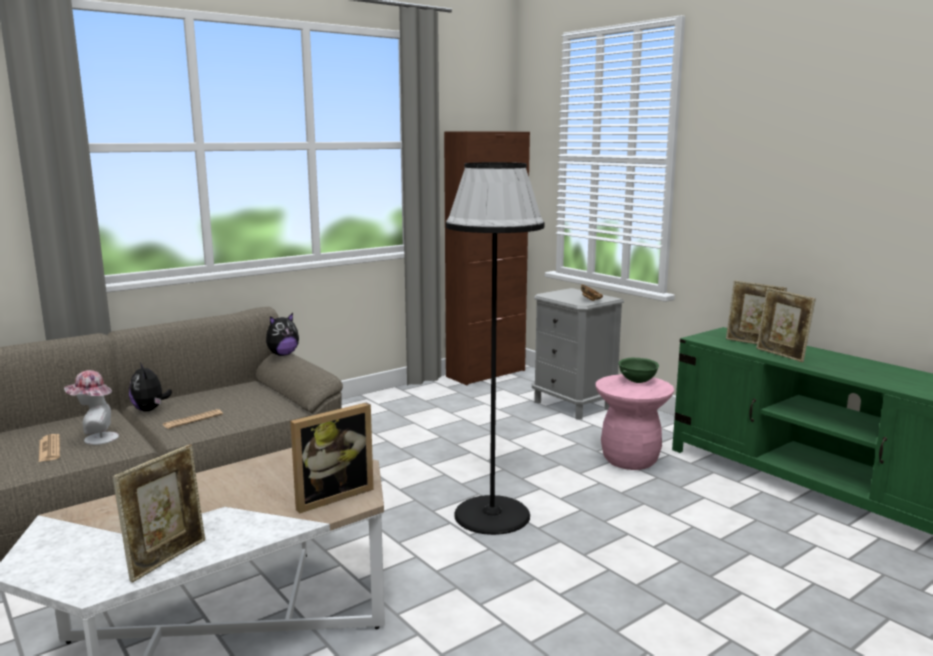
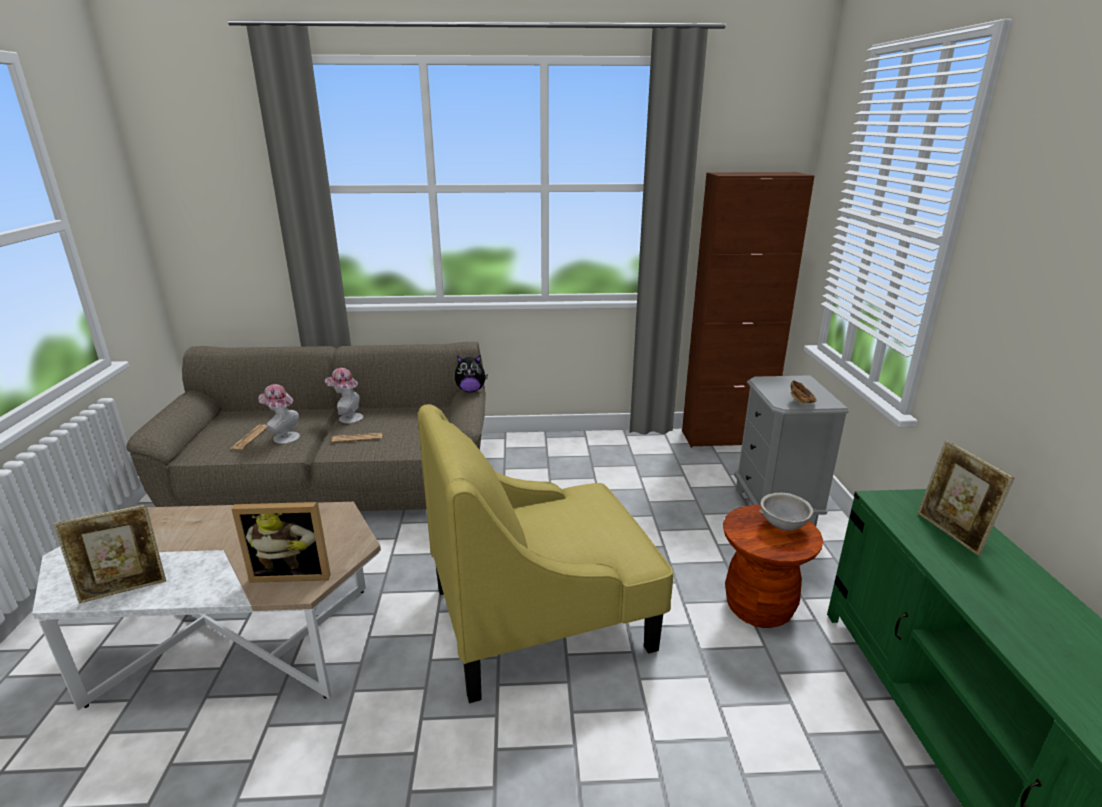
camera: 35 degrees right, 10 degrees up
(150, 410) = (347, 418): plush toy -> hat
(491, 515) = (542, 617): black floor lamp -> yellow armchair
(630, 460) = (758, 608): pink stool -> brown stool
(638, 382) = (783, 526): green bowl -> grey bowl
(781, 355) = (964, 572): picture frame -> none

